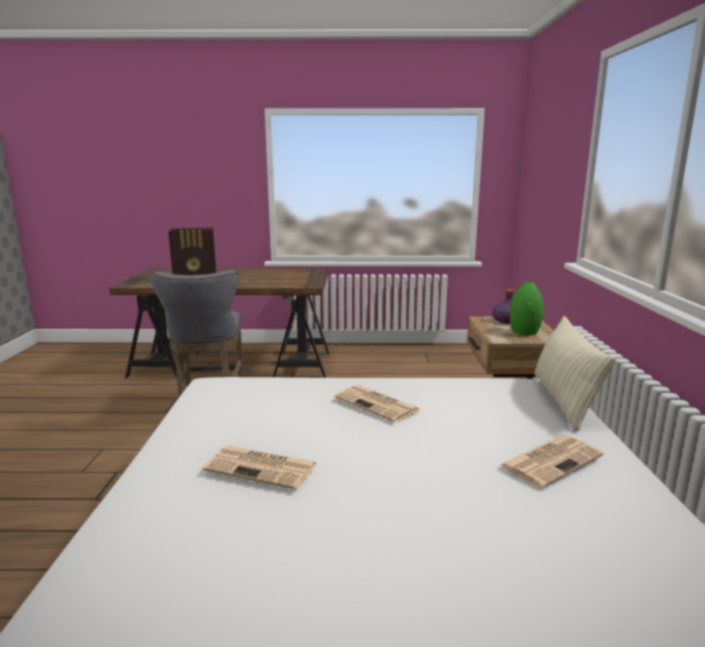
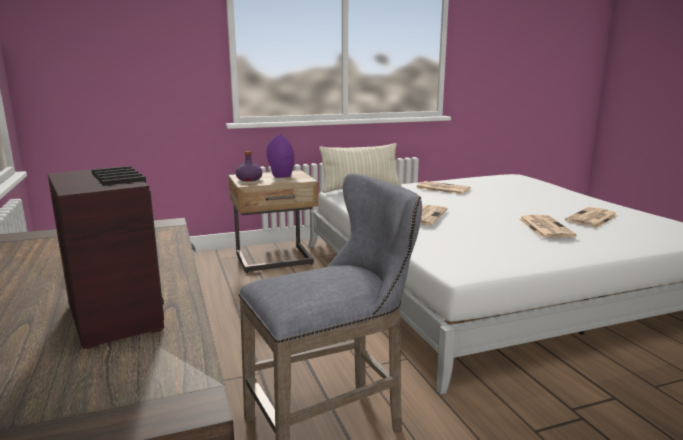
camera: 110 degrees left, 0 degrees up
(263, 549) = (592, 218): none -> newspaper
(523, 332) = (281, 176): green vase -> purple vase

